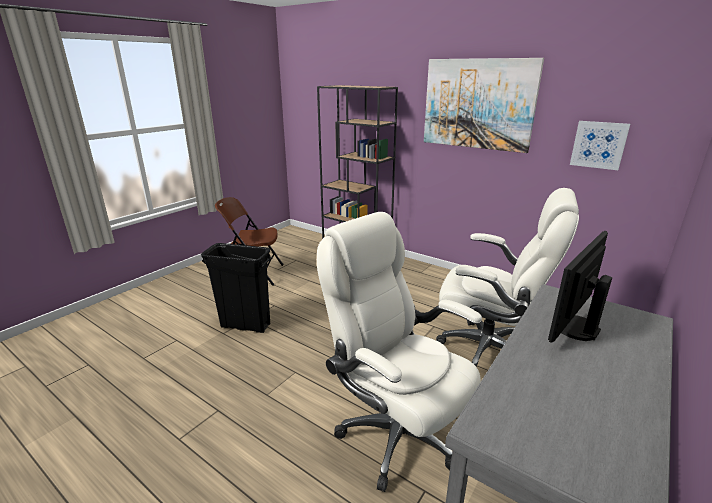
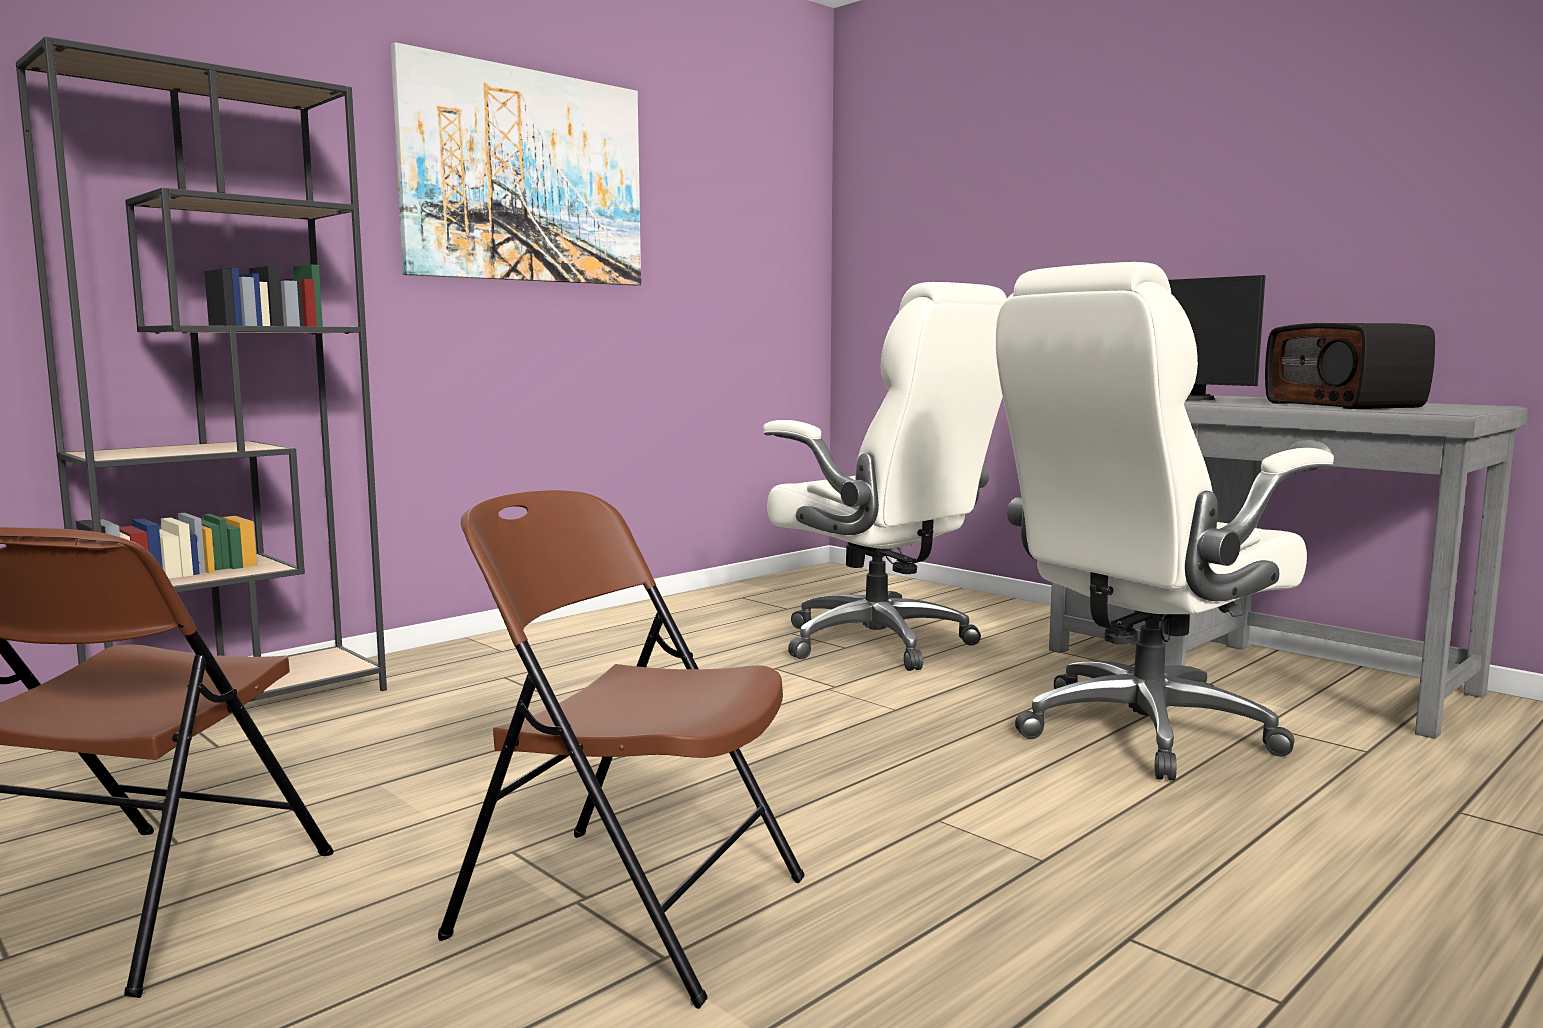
camera: 80 degrees left, 15 degrees down
(246, 325) = (631, 906): black trash can -> brown chair
(487, 350) = (879, 644): white office chair -> white office chair turned 105 degrees clockwise
(554, 394) = (1346, 405): none -> radio
(598, 145) = (730, 262): picture -> none

